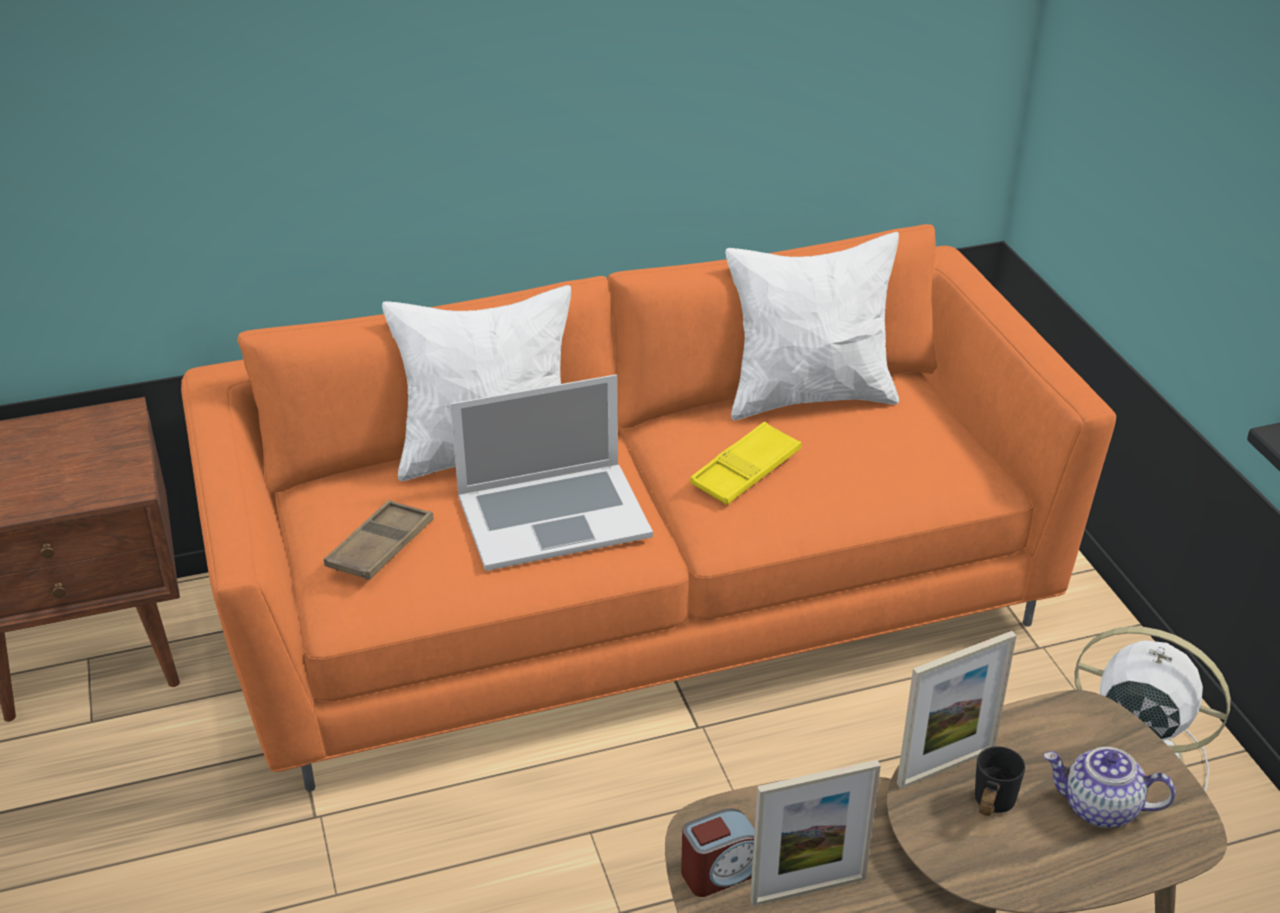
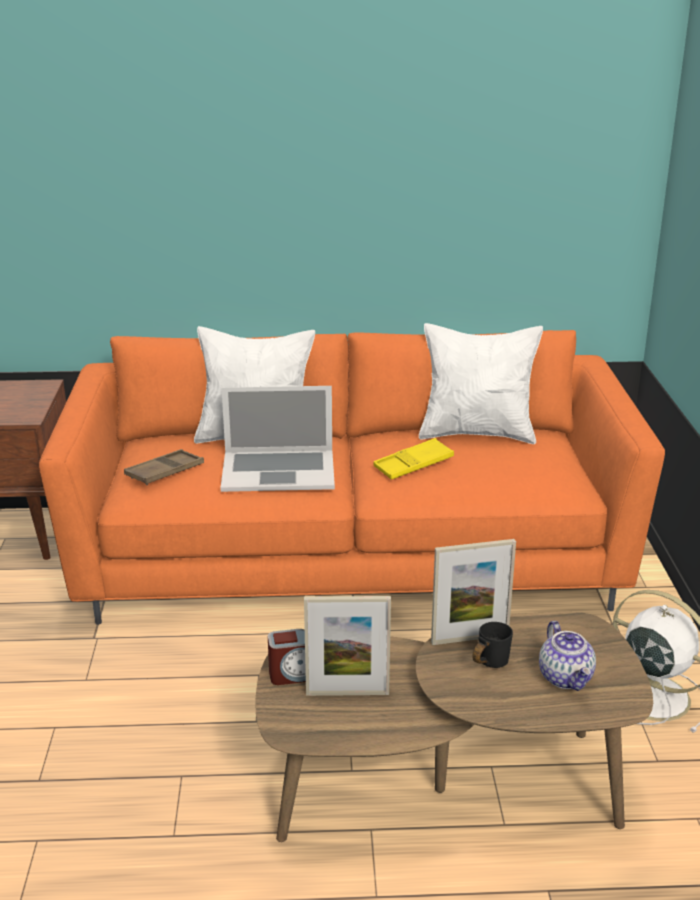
camera: 15 degrees right, 10 degrees down
(1099, 808) = (566, 678): teapot -> teapot turned 135 degrees counterclockwise

